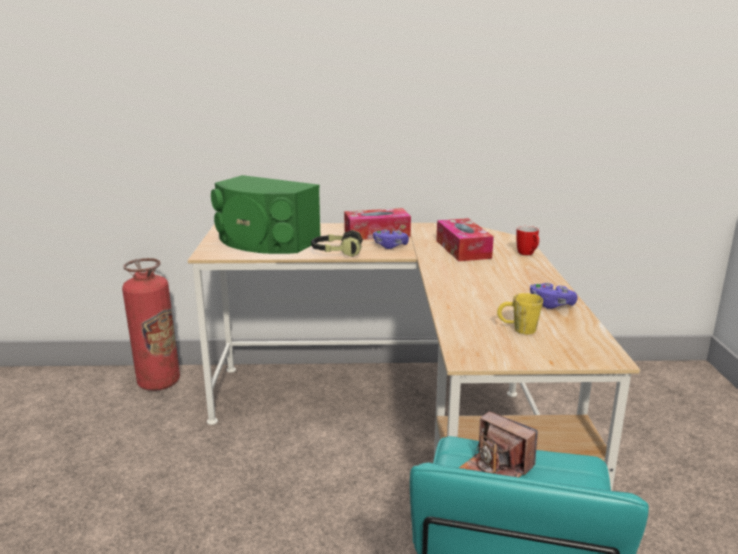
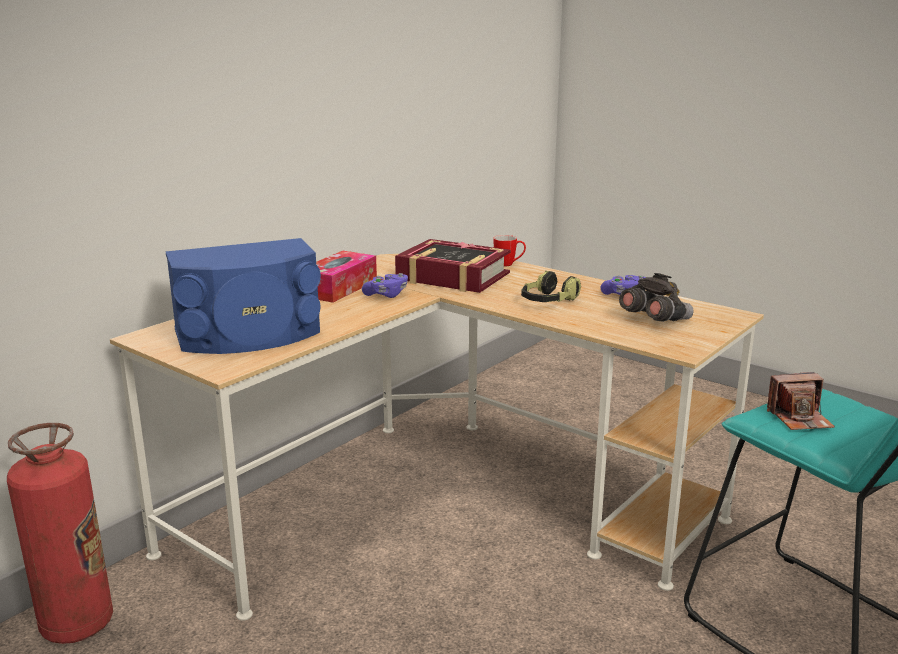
camera: 50 degrees left, 0 degrees up
(265, 242) = (249, 335): green speaker -> blue speaker
(337, 252) = (357, 317): headphones -> headphones (548, 301)
(463, 249) = (452, 277): tissue box -> book
(517, 329) = (654, 320): yellow mug -> grey binoculars

